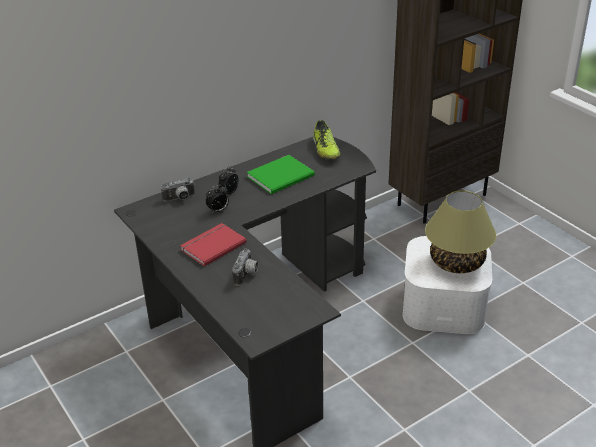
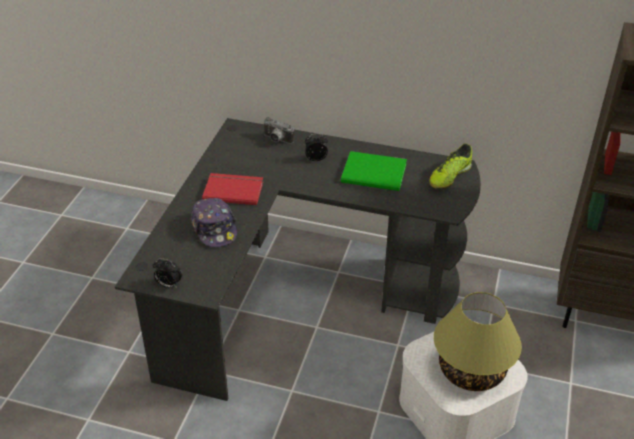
camera: 50 degrees right, 5 degrees up
(218, 210) = (284, 167): alarm clock -> alarm clock (168, 285)
(247, 275) = (214, 229): camera -> cap

